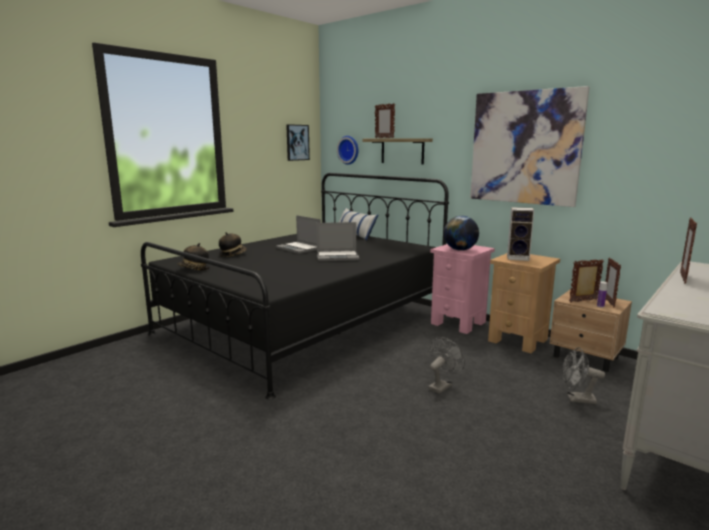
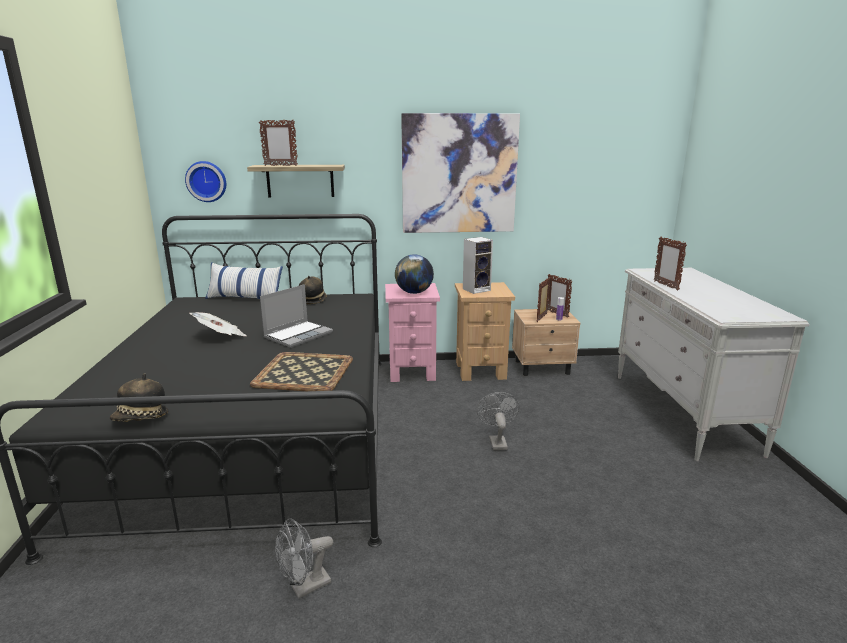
camera: 45 degrees left, 5 degrees up
(232, 254) = (141, 374): hat -> hat (312, 300)
(297, 142) = (125, 175): picture -> none
(297, 272) = (305, 372): none -> tray
(299, 249) = (221, 337): laptop -> newspaper
(576, 399) = (587, 406): grey fan -> grey fan (305, 588)

